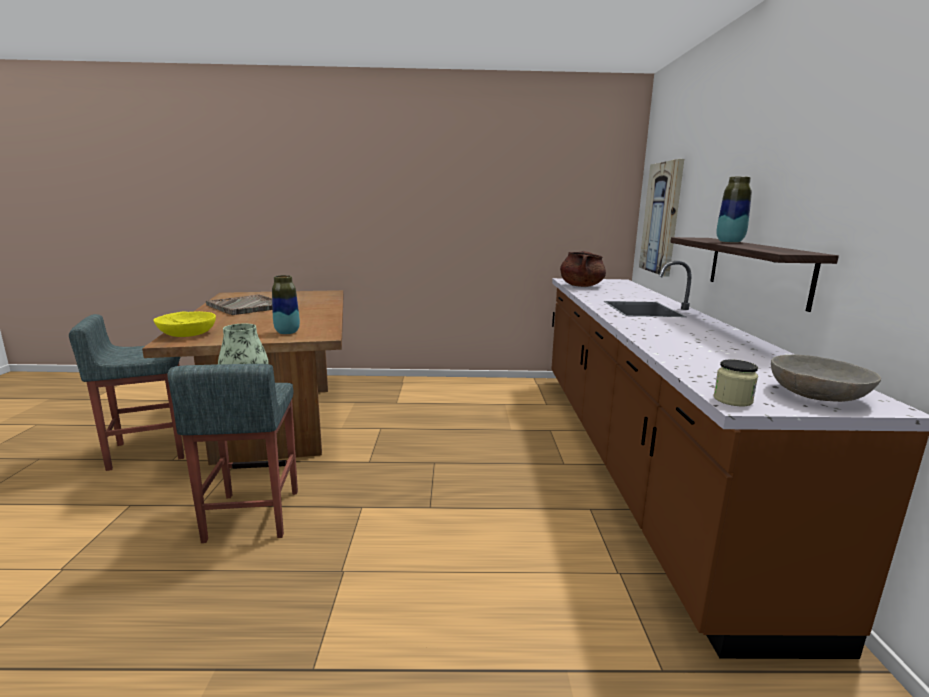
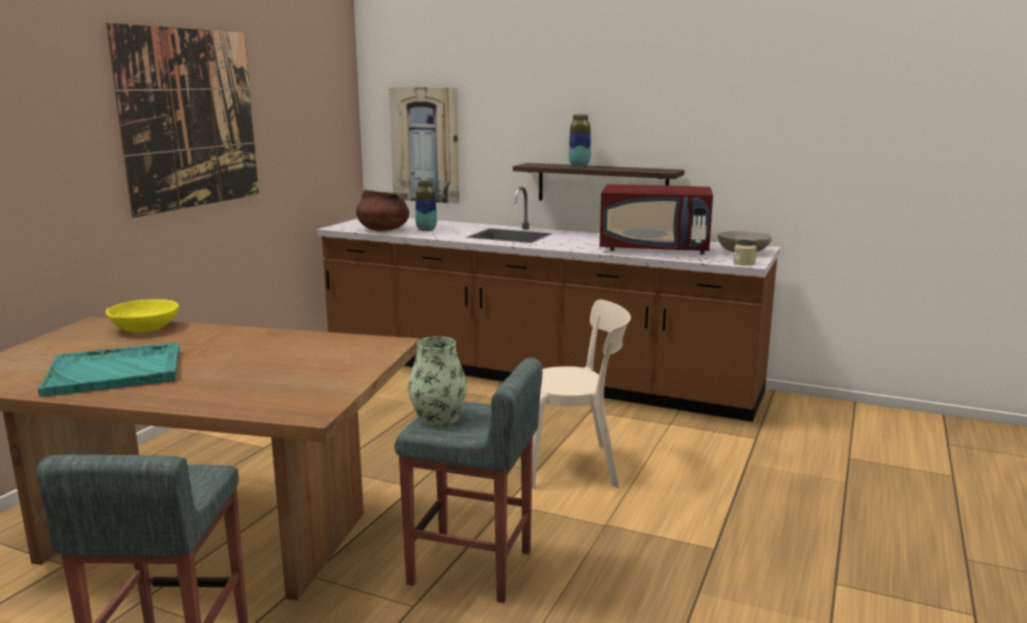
camera: 65 degrees left, 0 degrees up
(187, 334) = (275, 404): yellow bowl -> yellow bowl (145, 328)
(246, 306) = (116, 372): grey tray -> turquoise tray
(287, 332) = (348, 356): vase -> vase (426, 230)
(445, 183) = (191, 119): none -> picture
(454, 526) = (575, 466): none -> beige chair
(705, 353) = (655, 249): none -> red microwave

